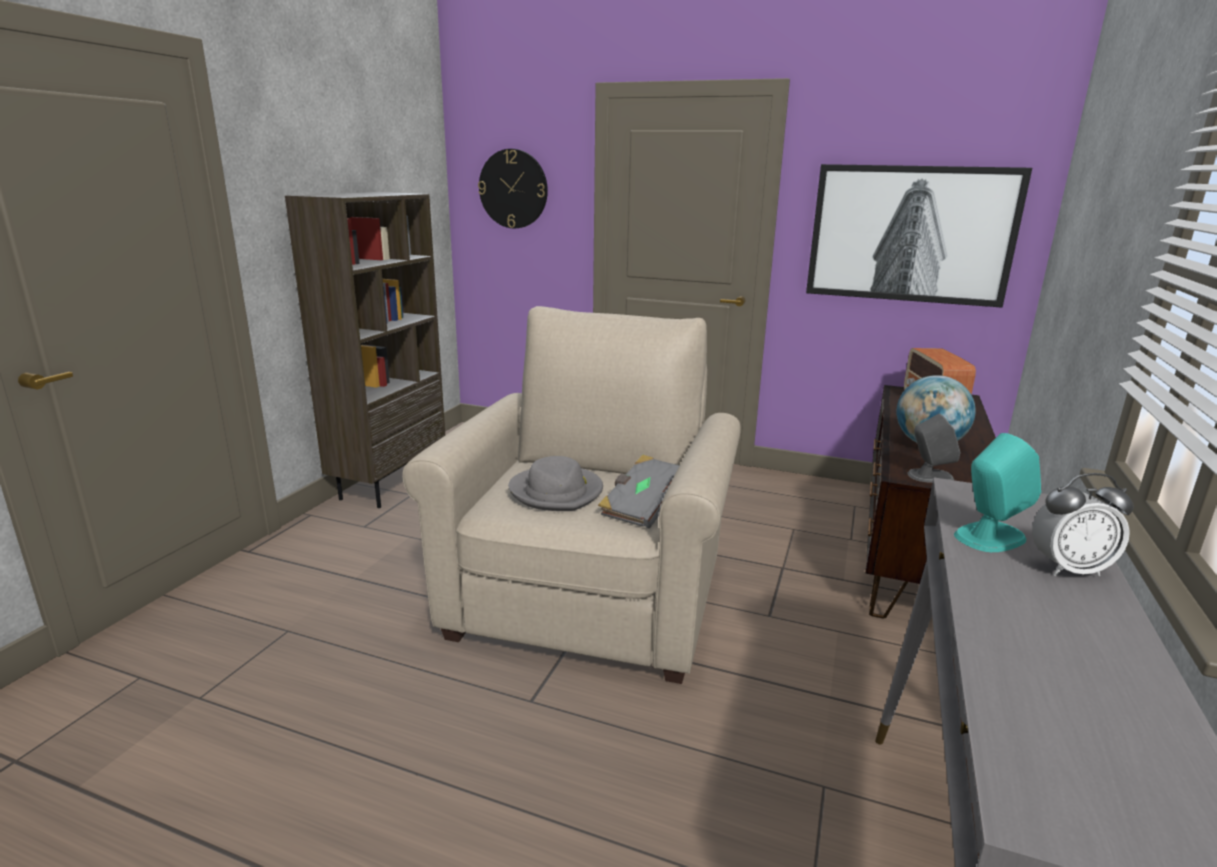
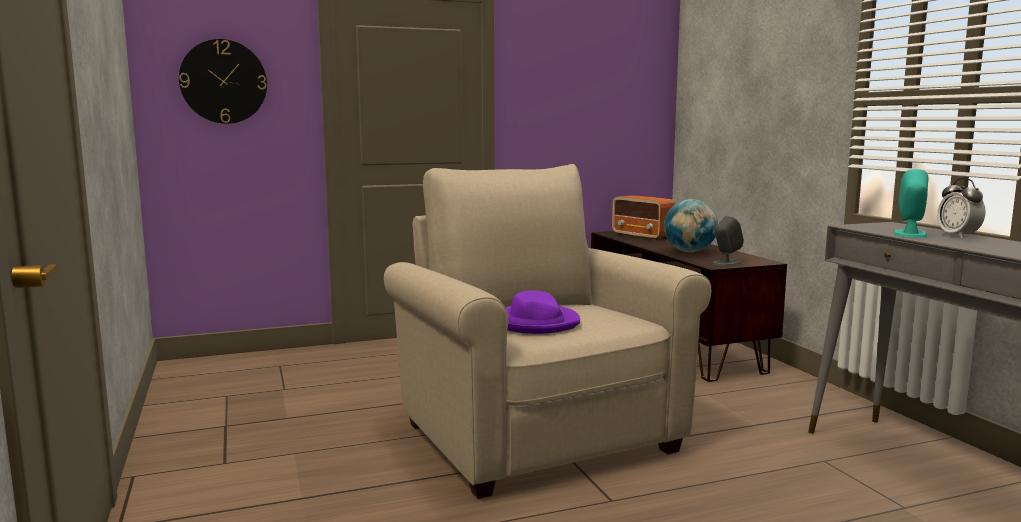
camera: 40 degrees left, 10 degrees down
(390, 483) = (179, 425): brown bookcase -> none
(557, 492) = (535, 323): grey hat -> purple hat
(643, 507) = (611, 315): grey book -> none
(910, 234) = (593, 112): picture -> none
(1068, 569) = (958, 236): alarm clock -> alarm clock turned 120 degrees clockwise

